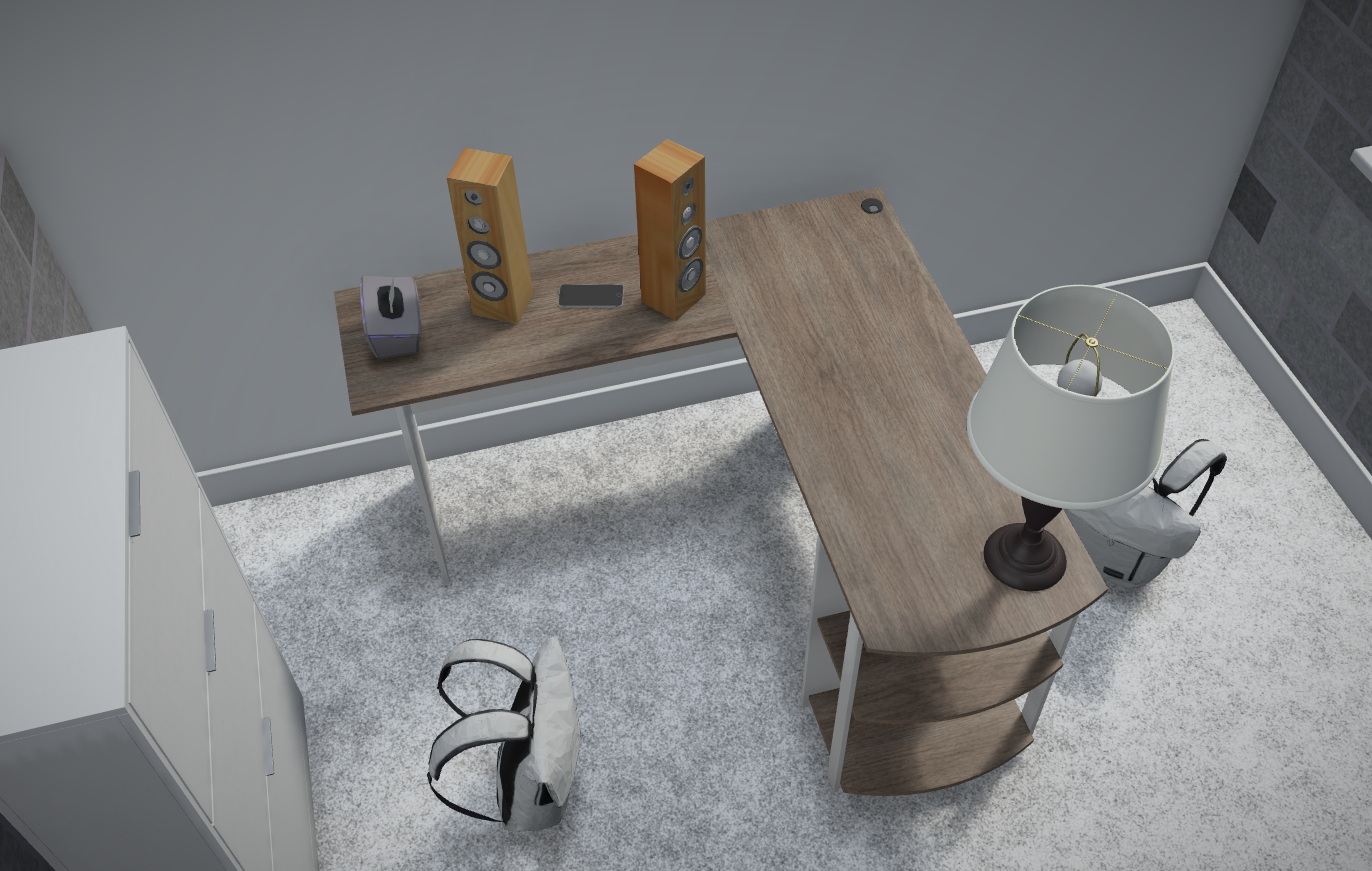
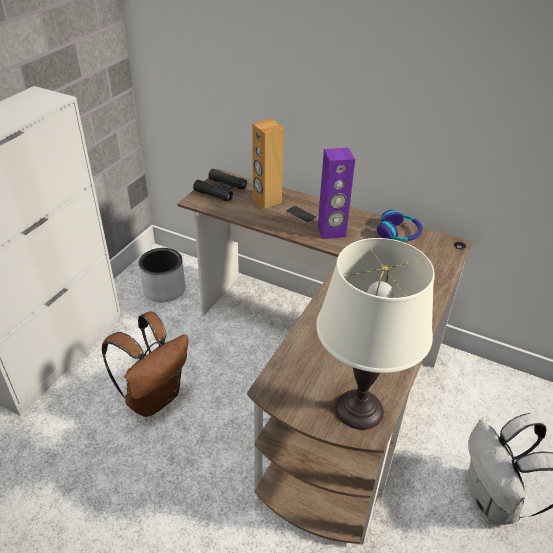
camera: 40 degrees right, 10 degrees down
(322, 588) = (164, 290): none -> grey planter
(397, 333) = (220, 190): grey tissue box -> black binoculars
(529, 783) = (154, 397): white backpack -> brown backpack
(674, 298) = (331, 232): brown speaker -> purple speaker
(772, 237) = (399, 233): none -> headphones

